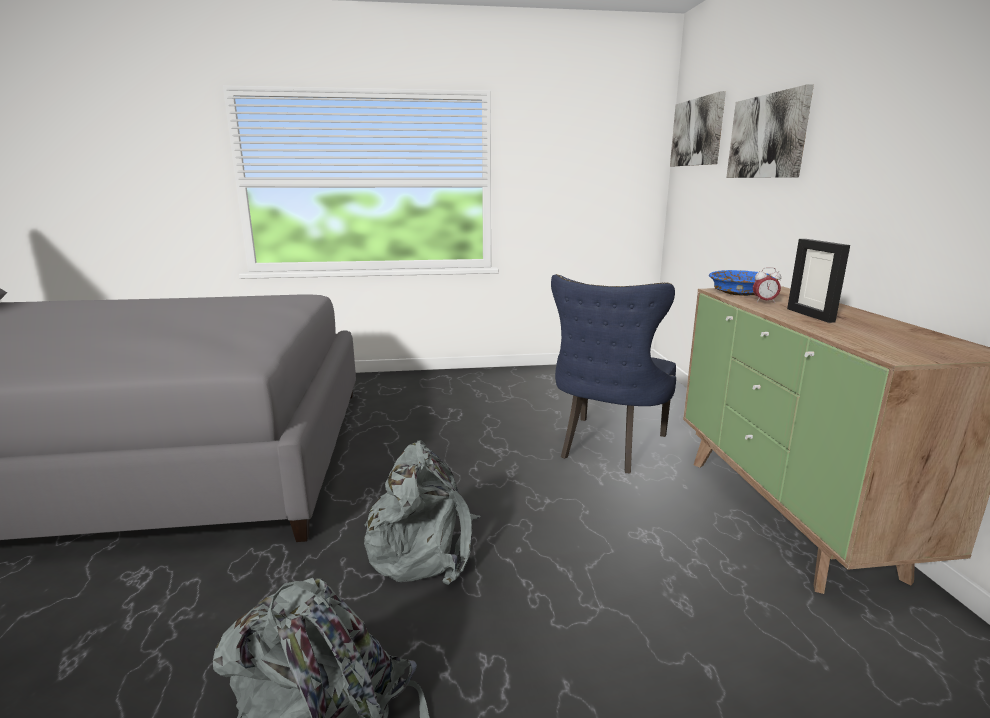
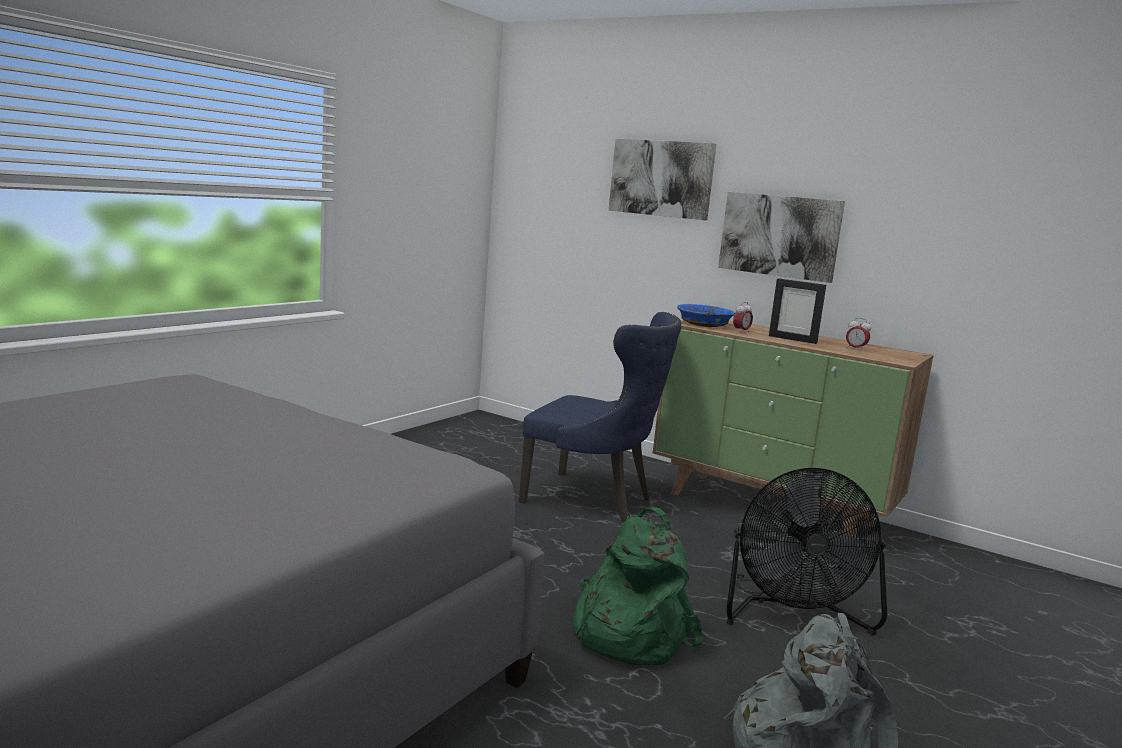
camera: 50 degrees left, 5 degrees down
(424, 548) = (627, 633): grey backpack -> green backpack
(588, 607) = (787, 613): none -> black fan
(608, 446) = (593, 499): blue chair -> blue chair turned 45 degrees counterclockwise
(697, 132) = (546, 156): picture -> picture (779, 236)
(876, 335) = (855, 349): none -> alarm clock

